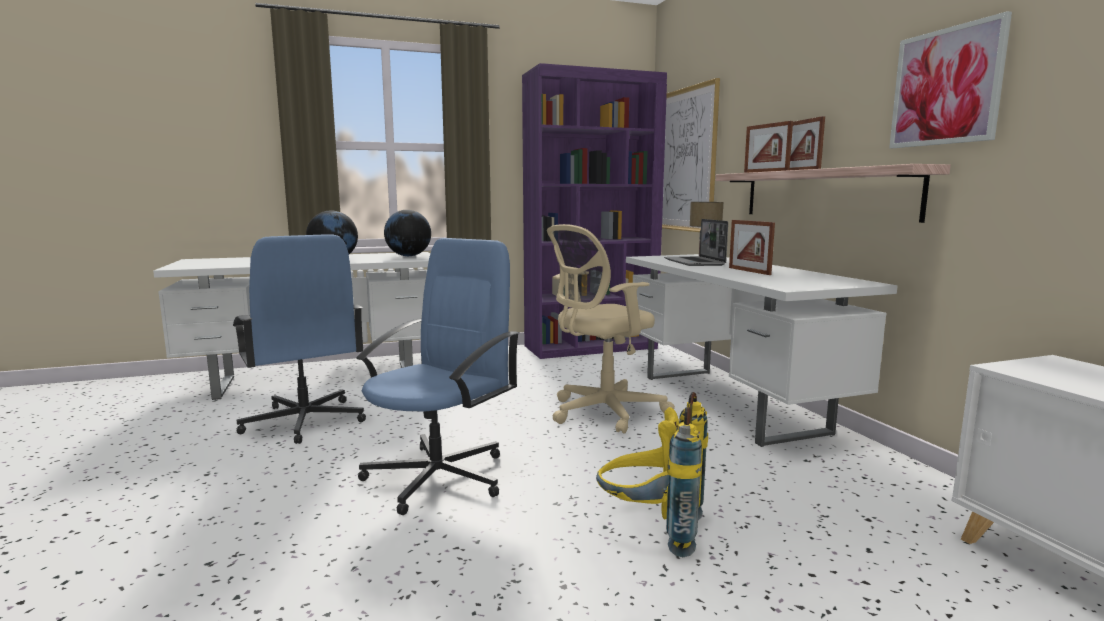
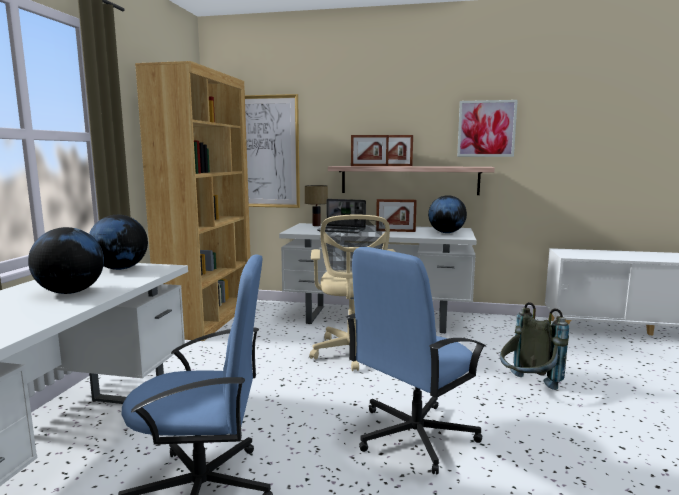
camera: 60 degrees left, 0 degrees up
(439, 476) = (413, 435): blue office chair -> blue office chair turned 105 degrees counterclockwise
(591, 347) = (209, 318): purple bookcase -> brown bookcase
(651, 530) = (527, 387): yellow backpack -> grey backpack
(805, 281) = (446, 232): none -> globe

